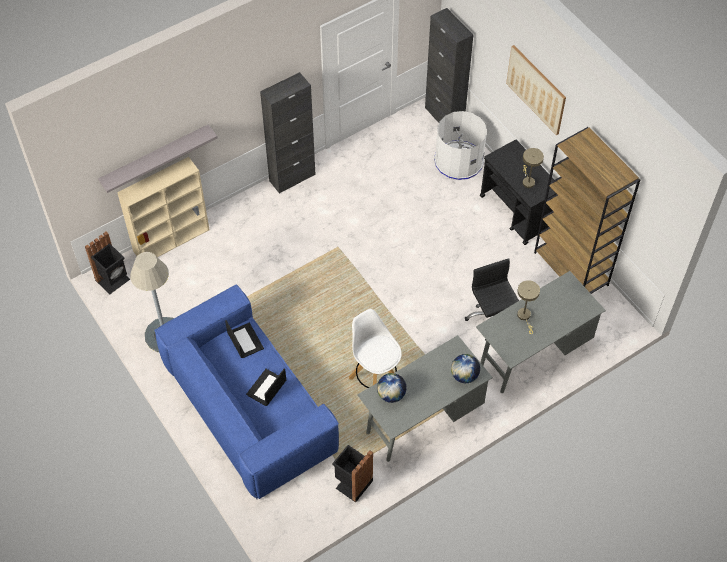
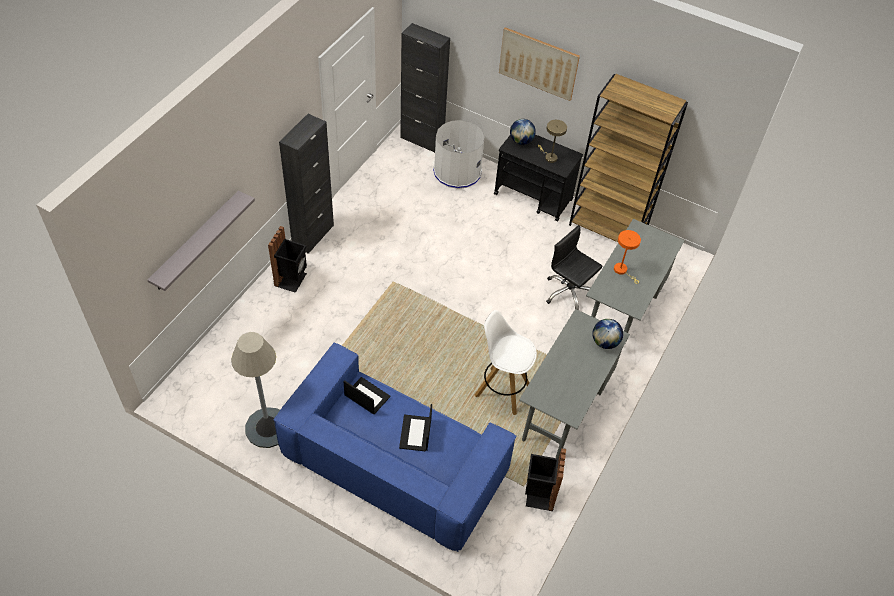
camera: 30 degrees left, 5 degrees down
(114, 280) = (183, 395): black trash can -> black trash can (292, 279)
(172, 240) = (224, 333): beige bookcase -> none
(391, 394) = (550, 386): globe -> globe (521, 141)
(524, 316) = (622, 271): beige table lamp -> orange table lamp

